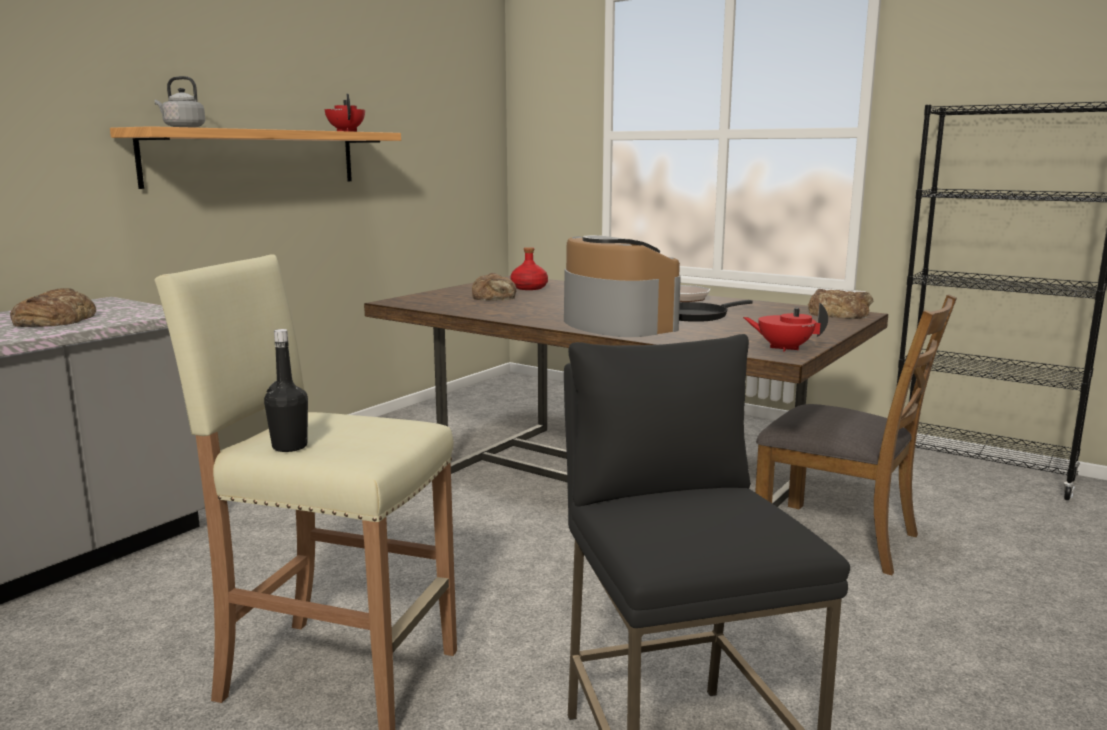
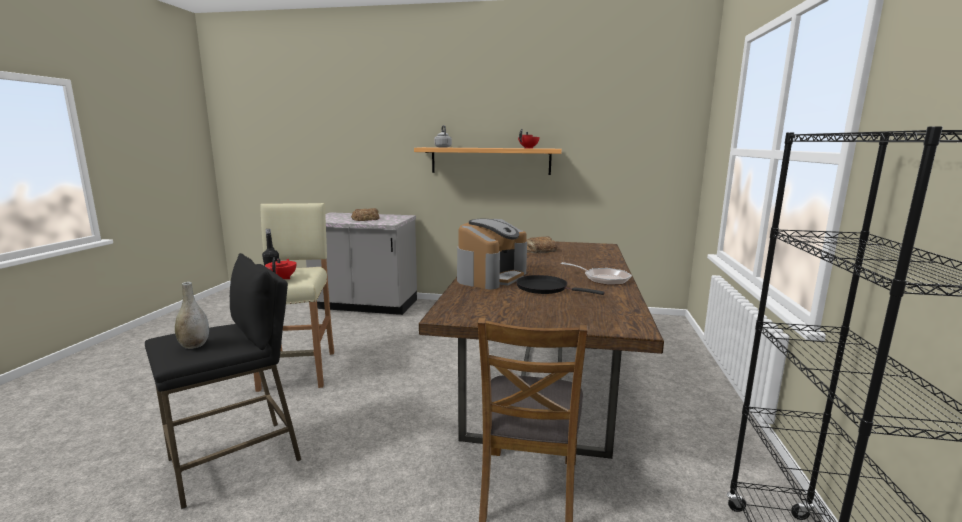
camera: 65 degrees right, 0 degrees up
(529, 288) = (577, 251): red bottle -> none
(737, 522) = (194, 345): none -> grey vase
(784, 348) = (463, 315): red teapot -> red teapot (282, 278)
(839, 313) = (626, 323): bread -> none

